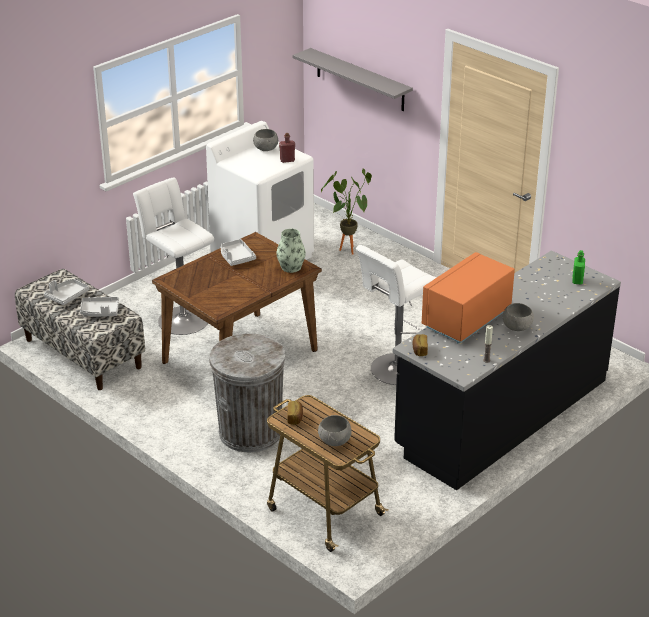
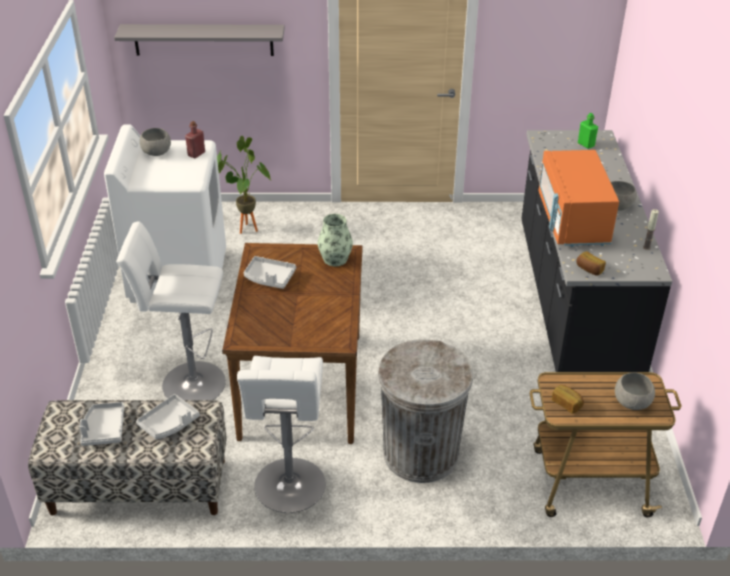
camera: 45 degrees left, 5 degrees up
(394, 371) = (446, 315): white stool -> white stool (289, 489)

